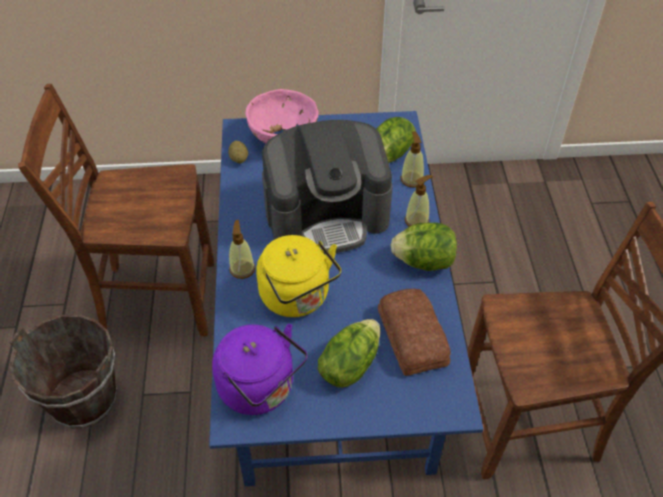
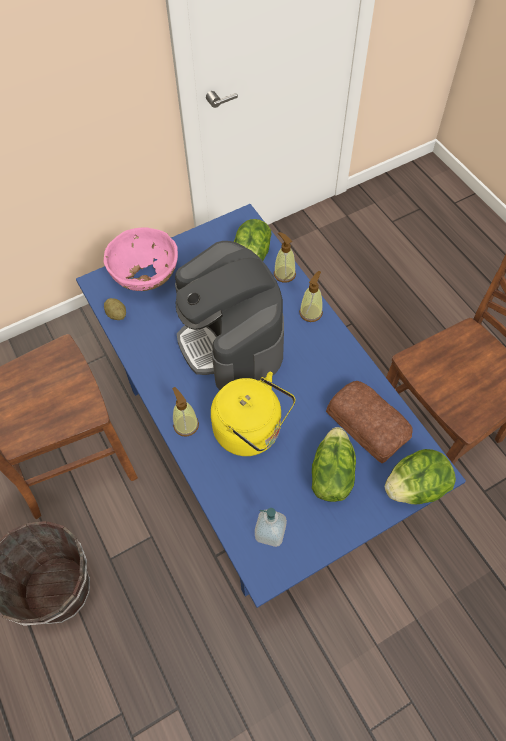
camera: 25 degrees left, 10 degrees up
(261, 389) = (270, 532): purple kettle -> soap dispenser
(327, 215) = (231, 339): coffee machine -> coffee machine turned 105 degrees clockwise
(424, 261) = (338, 349): lettuce -> lettuce (415, 487)

